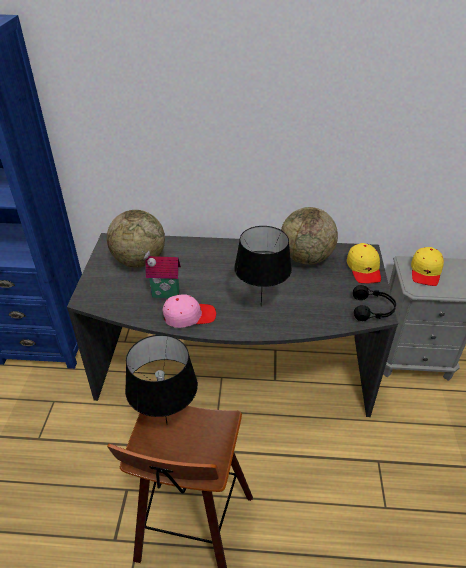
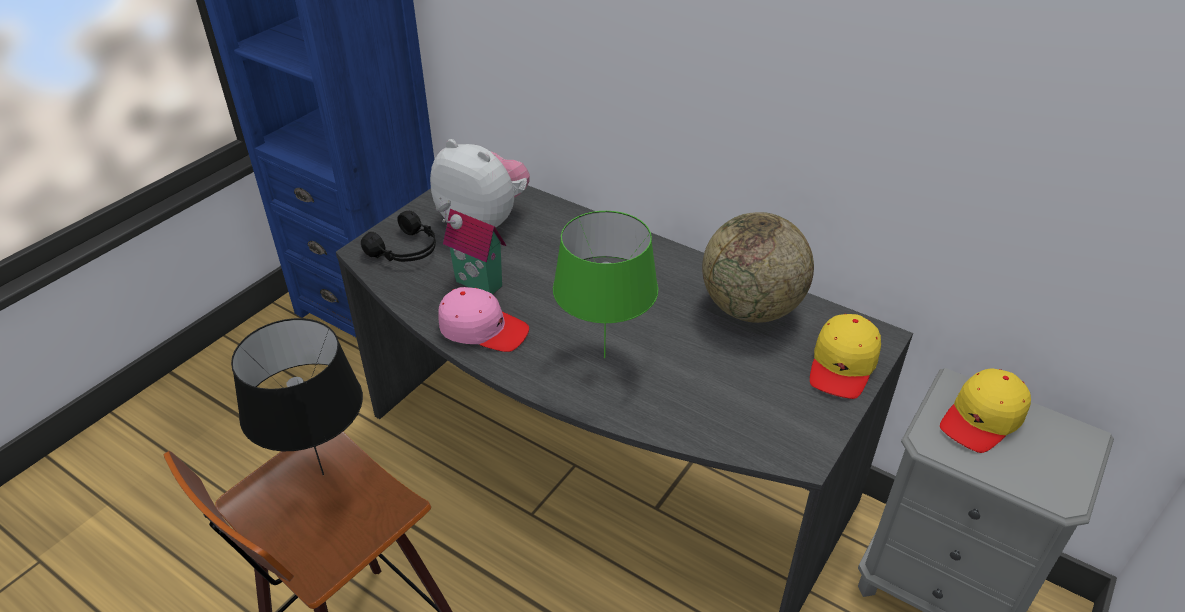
camera: 30 degrees right, 0 degrees up
(139, 261) = (484, 221): globe -> plush toy
(261, 305) = (605, 357): black table lamp -> green table lamp
(372, 309) = (794, 441): black headphones -> black headphones (406, 250)

